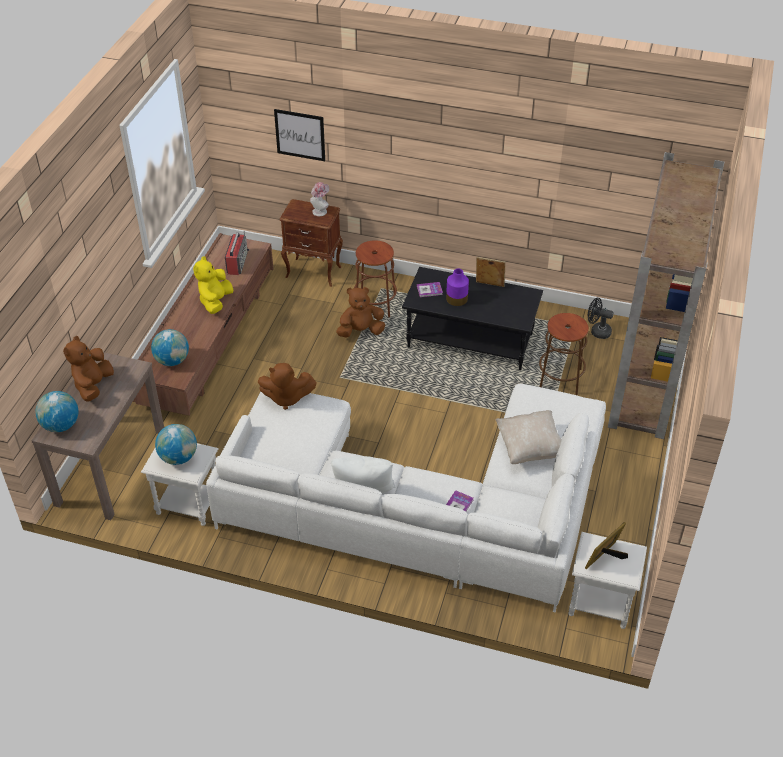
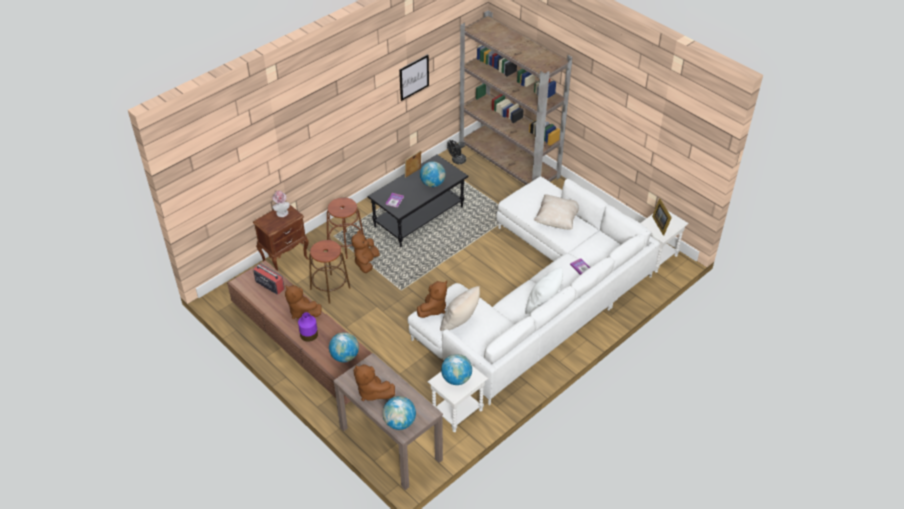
camera: 60 degrees left, 0 degrees up
(215, 302) = (302, 312): yellow plush toy -> brown plush toy
(280, 429) = (460, 322): none -> beige pillow
(300, 135) = (249, 168): picture -> picture (414, 77)
(457, 299) = (413, 192): purple vase -> purple vase (309, 334)
(486, 308) = (433, 184): none -> globe
(560, 378) = (482, 194): brown stool -> brown stool (330, 288)

